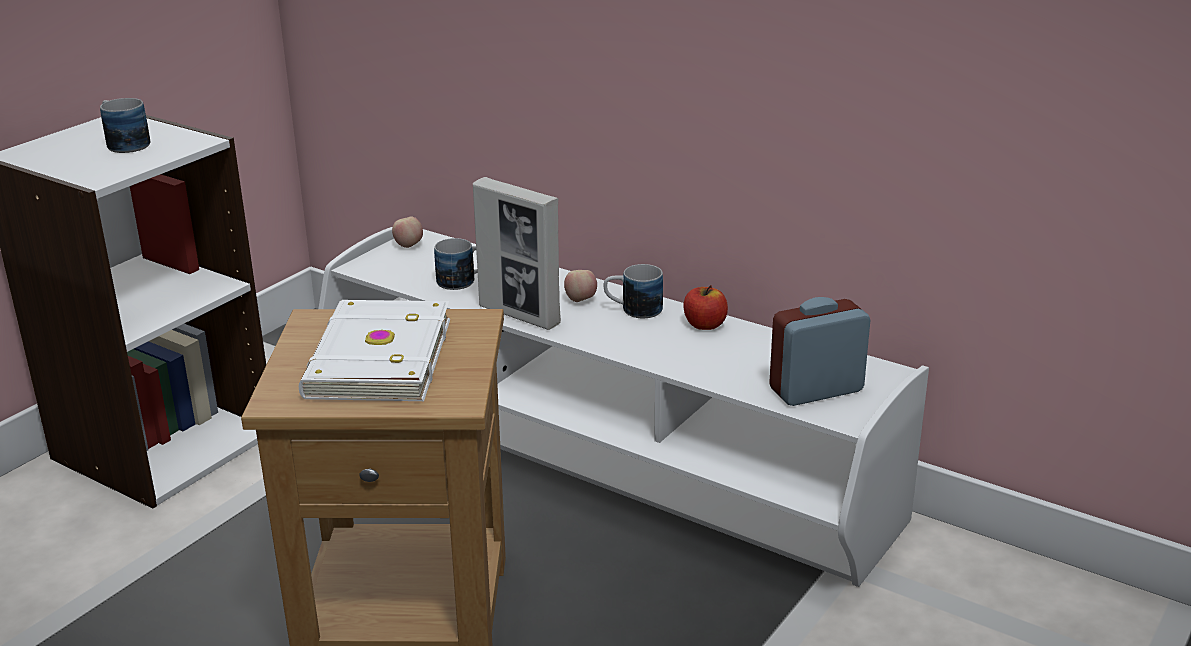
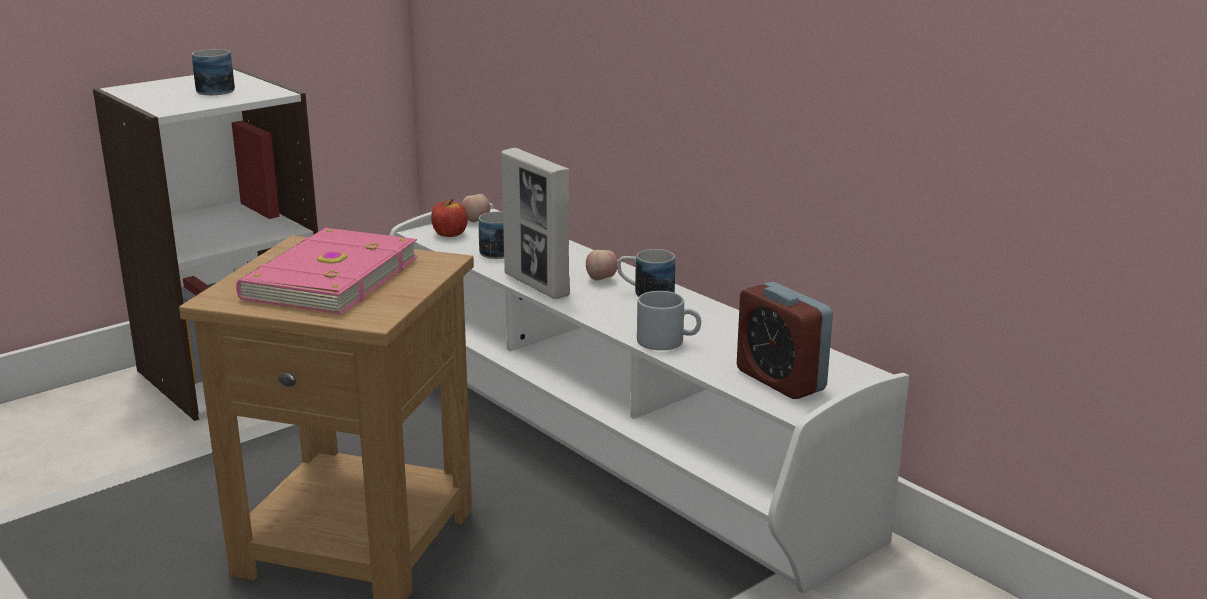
camera: 15 degrees right, 5 degrees down
(375, 358) = (328, 278): white book -> pink book
(688, 362) = (668, 341): none -> grey mug
(704, 325) = (706, 313): apple -> apple (449, 234)
(816, 390) = (780, 380): alarm clock -> alarm clock turned 120 degrees counterclockwise

